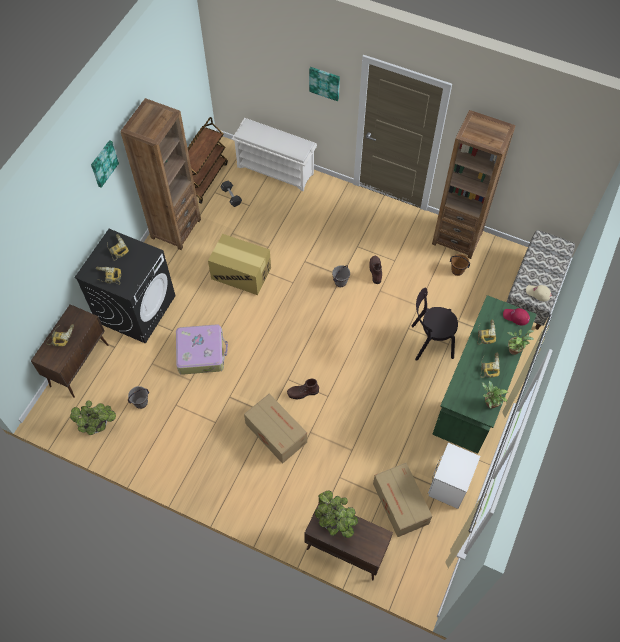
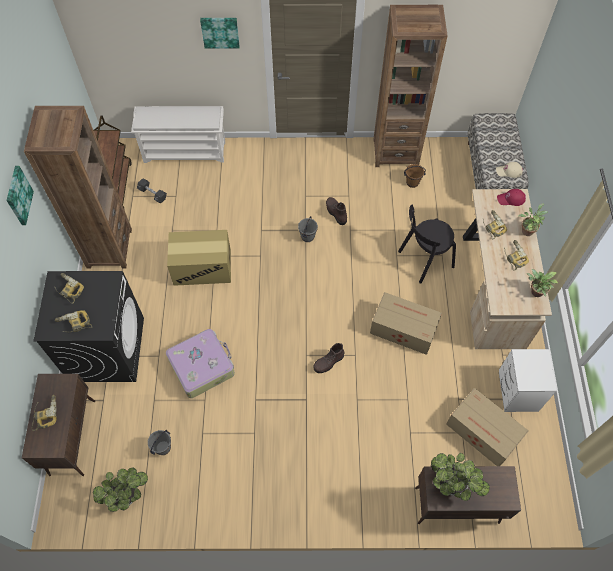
camera: 25 degrees left, 0 degrees up
(276, 432) = (322, 415): cardboard box -> cardboard box (403, 328)
(477, 389) = (492, 287): green desk -> beige desk

